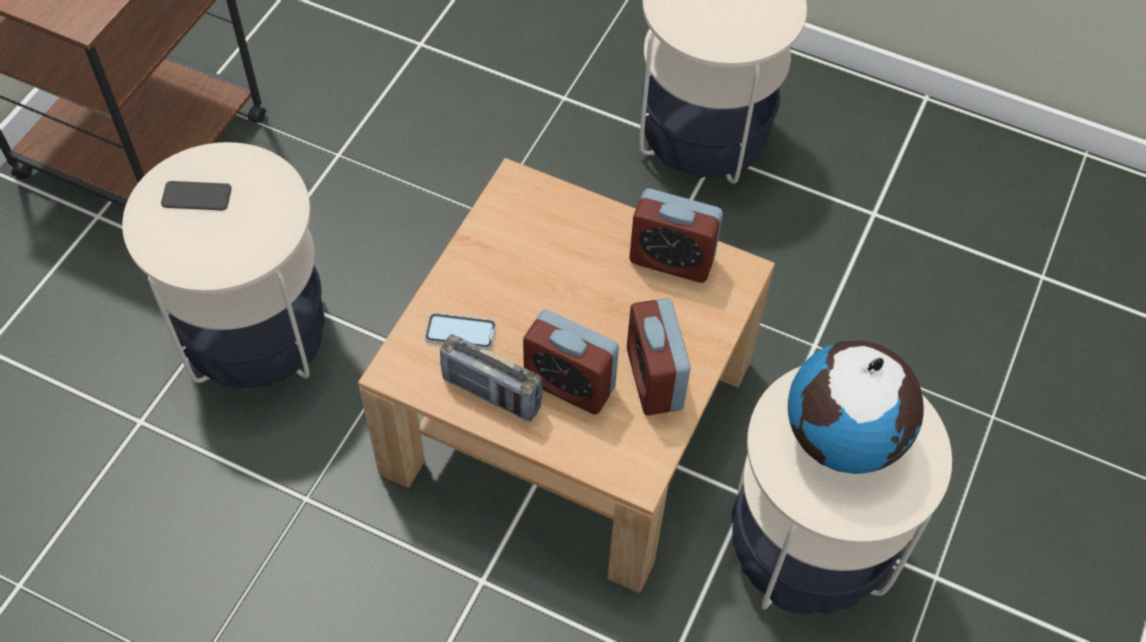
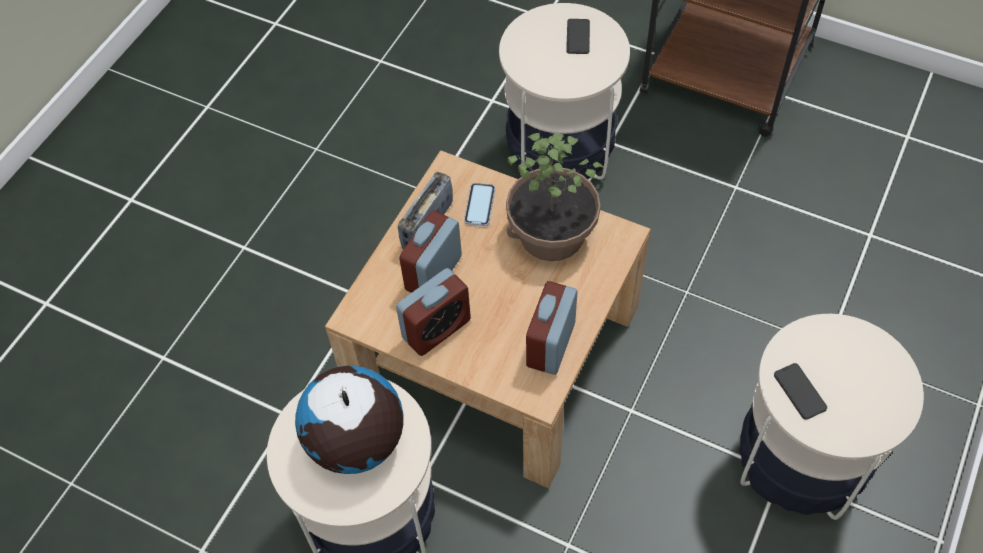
camera: 95 degrees right, 0 degrees up
(512, 254) = (552, 235): none -> potted plant
(654, 379) = (436, 329): alarm clock -> alarm clock turned 150 degrees clockwise
(738, 33) = (800, 391): none -> phone

